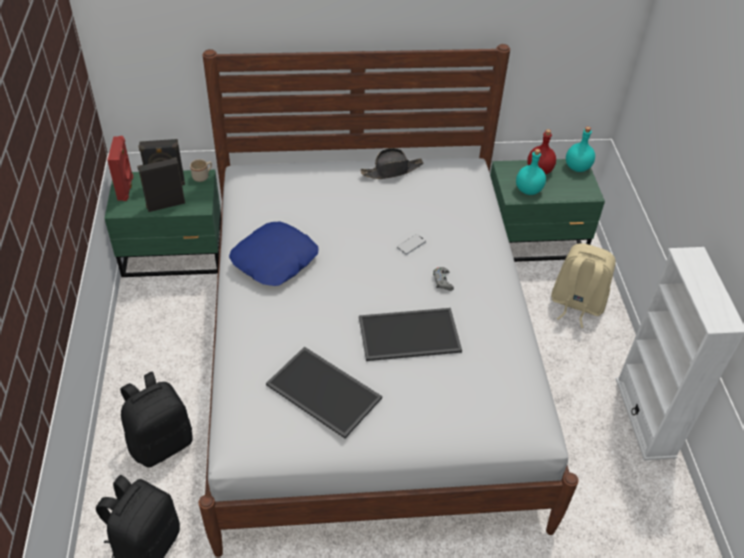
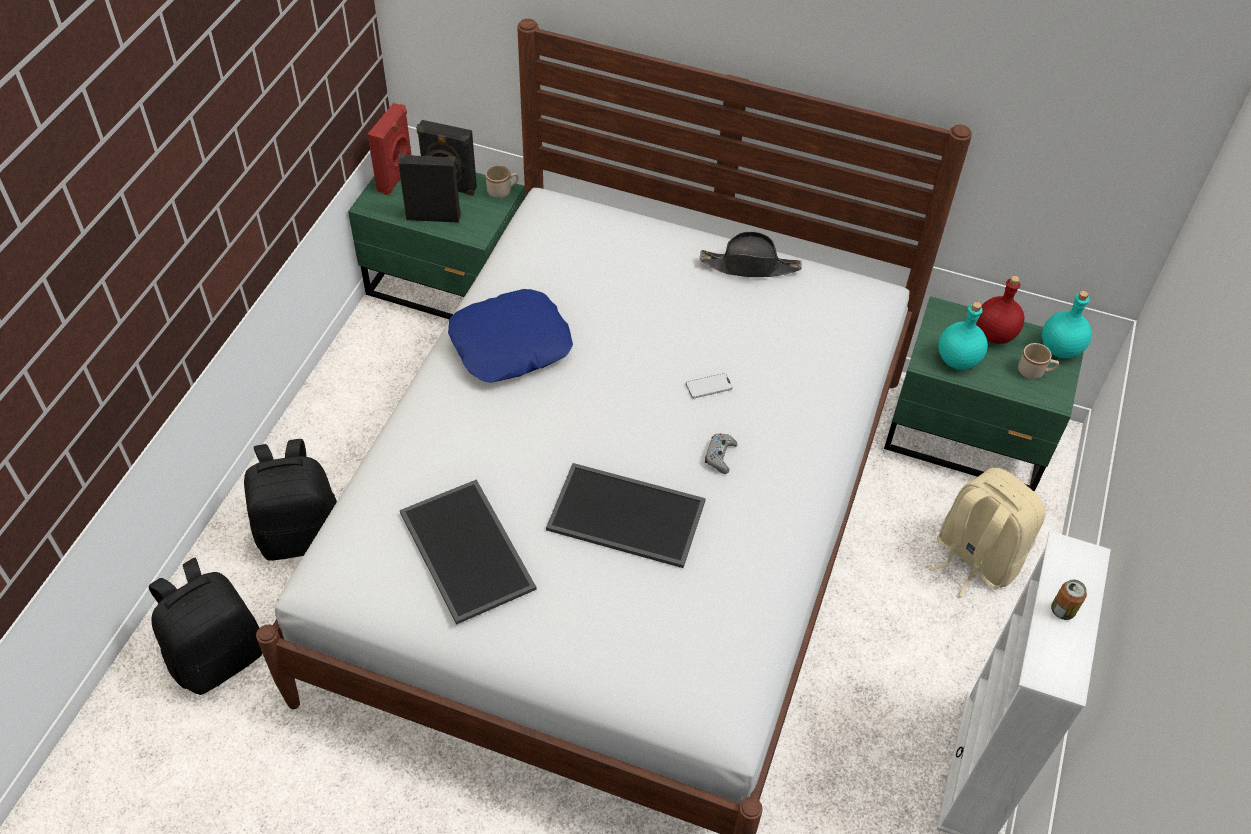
camera: 25 degrees right, 5 degrees up
(572, 183) = (1034, 372): none -> beige mug
(703, 286) = (1062, 610): none -> can

